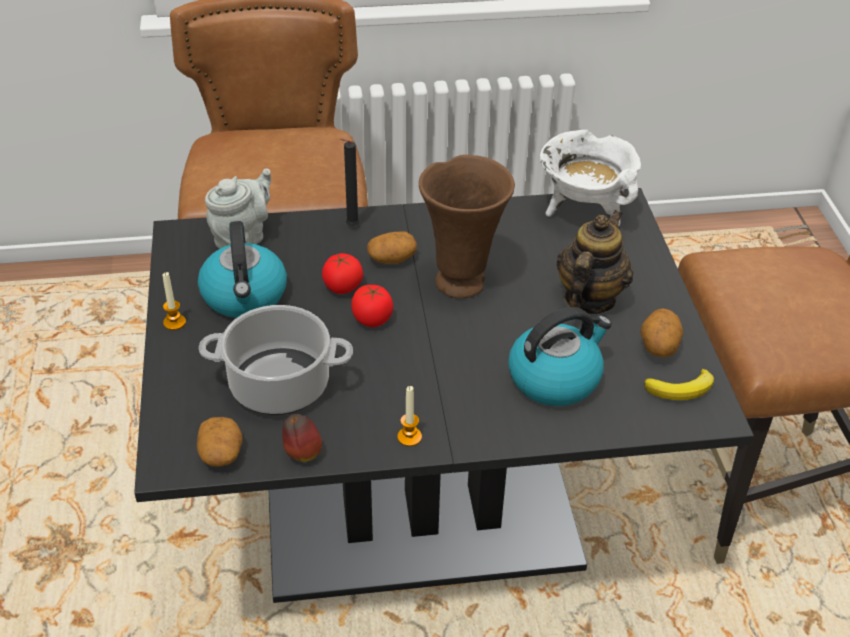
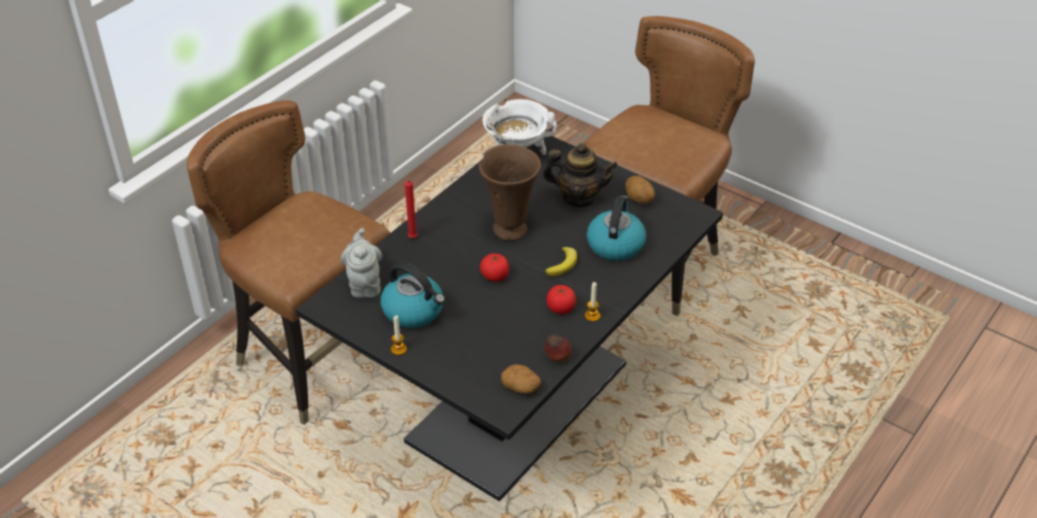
camera: 45 degrees left, 0 degrees up
(278, 385) = (499, 339): cooking pot -> none
(342, 287) = (456, 271): tomato -> tomato (561, 308)
(350, 227) = (412, 238): black candle -> red candle
(392, 258) = (459, 240): potato -> none
(588, 299) = (579, 197): teapot -> teapot turned 120 degrees clockwise
(681, 389) = (672, 212): banana -> banana (563, 264)

